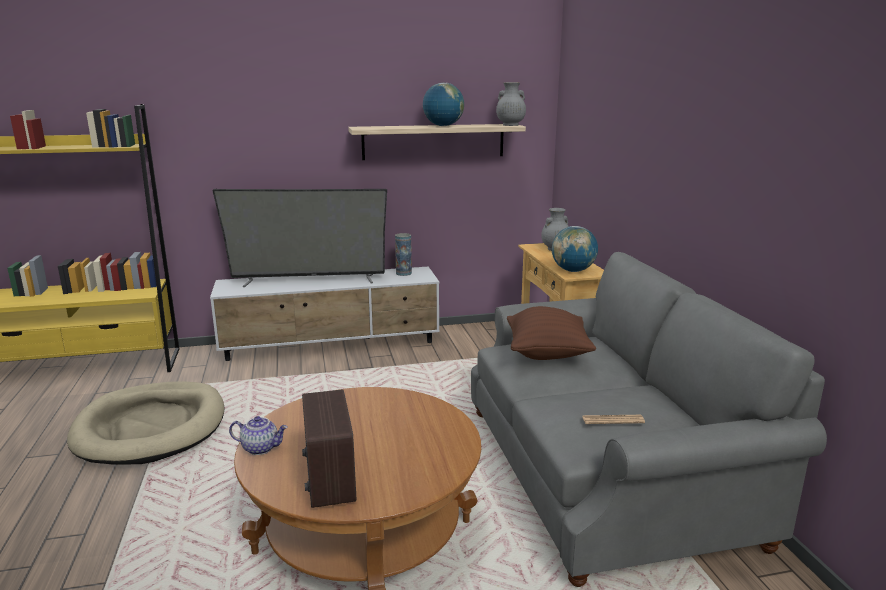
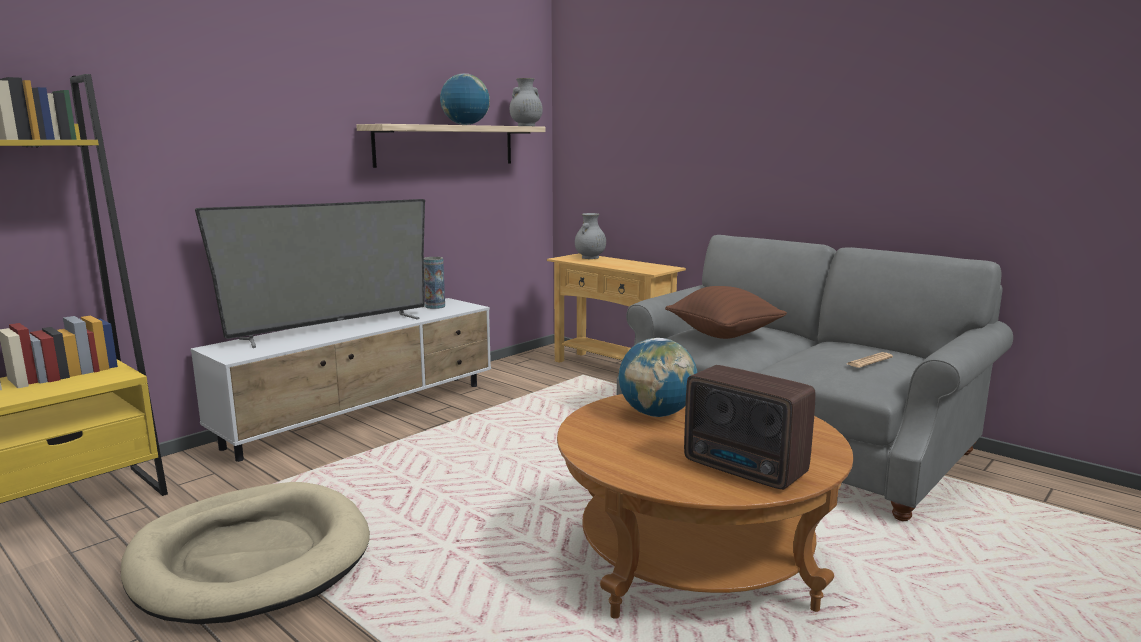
camera: 35 degrees left, 5 degrees down
(261, 448) = (620, 468): teapot -> none
(573, 271) = (646, 269): globe -> globe (656, 414)

